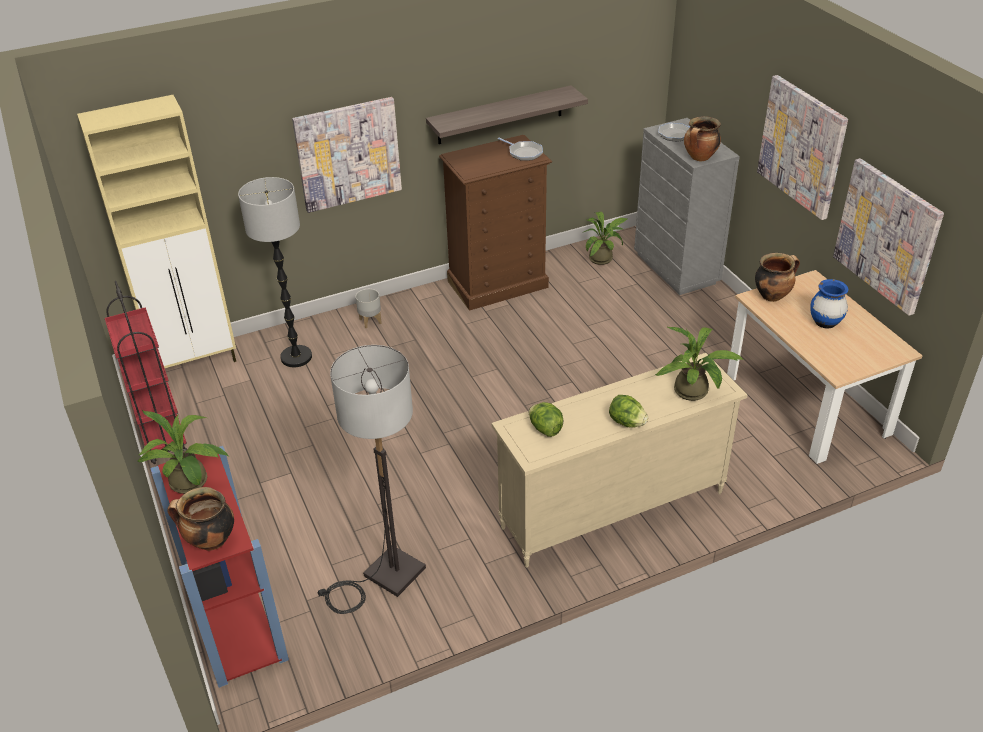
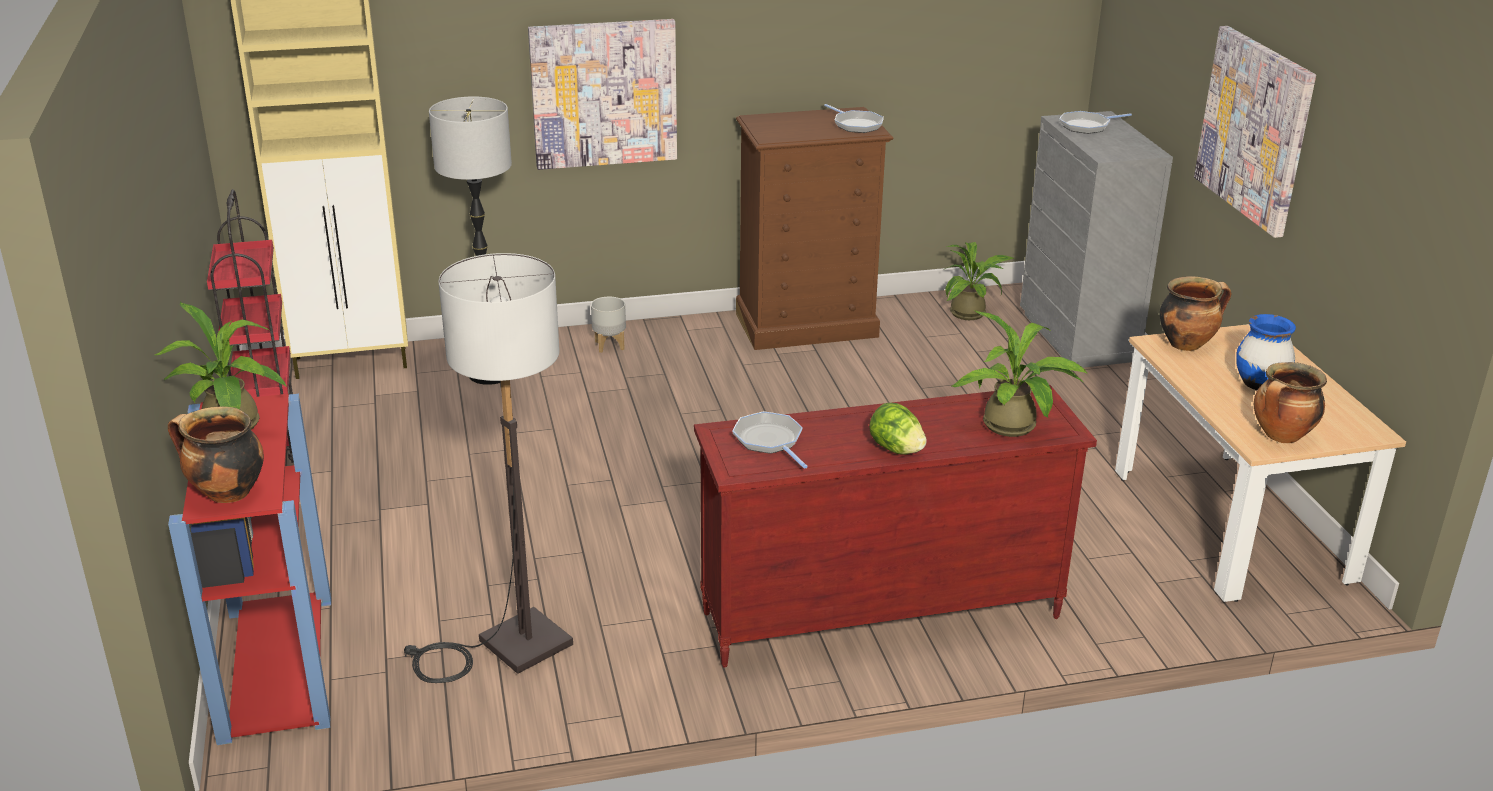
camera: 10 degrees right, 10 degrees down
(500, 115) = (832, 73): shelf -> none
(545, 429) = (769, 441): lettuce -> frying pan
(613, 511) = (881, 616): beige dresser -> red dresser
(700, 158) = (1112, 153): cooking pot -> cooking pot (1281, 436)
(887, 235) = (1362, 250): picture -> none

